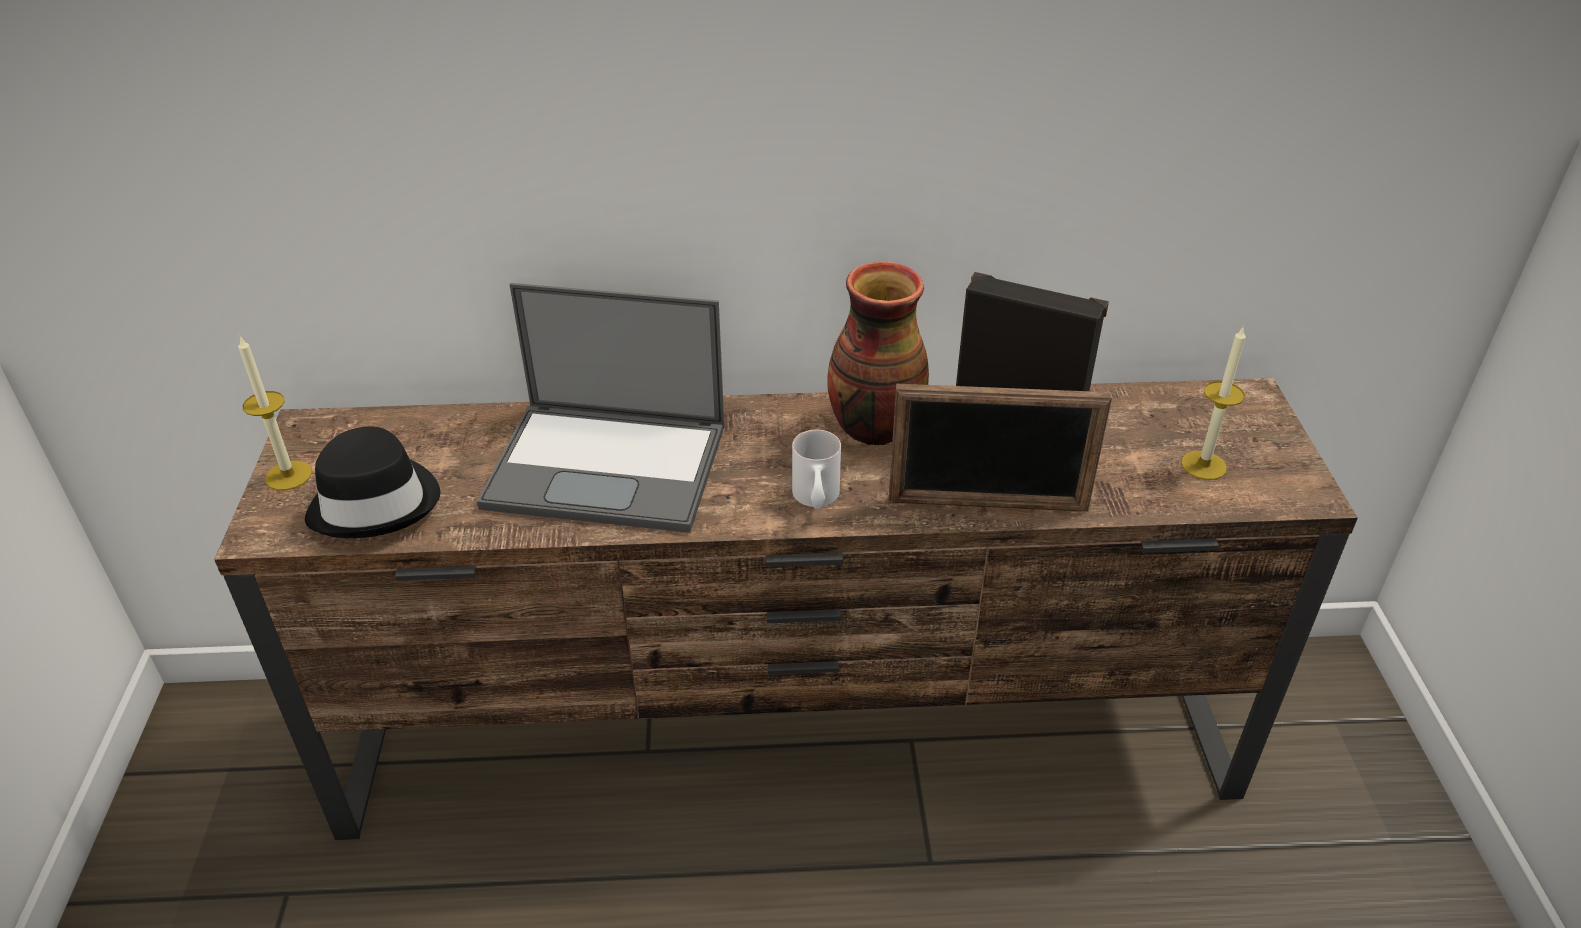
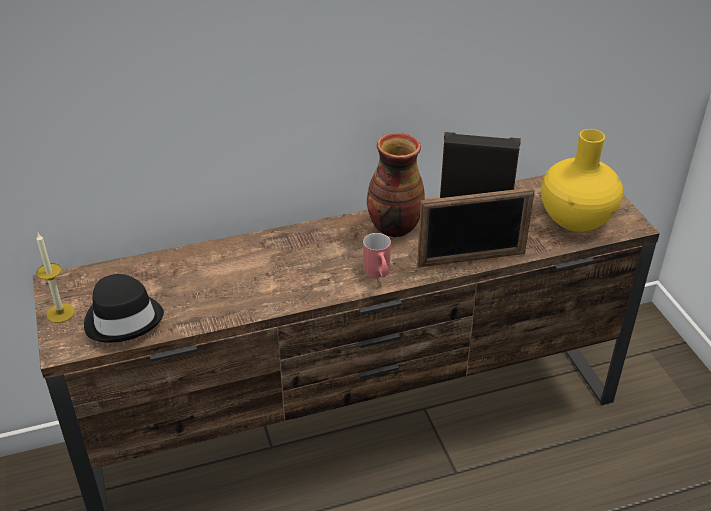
camera: 15 degrees left, 0 degrees up
(610, 466) = (253, 274): laptop -> none
(816, 500) = (378, 273): white mug -> red mug
(1203, 465) = (575, 218): candle -> yellow vase

